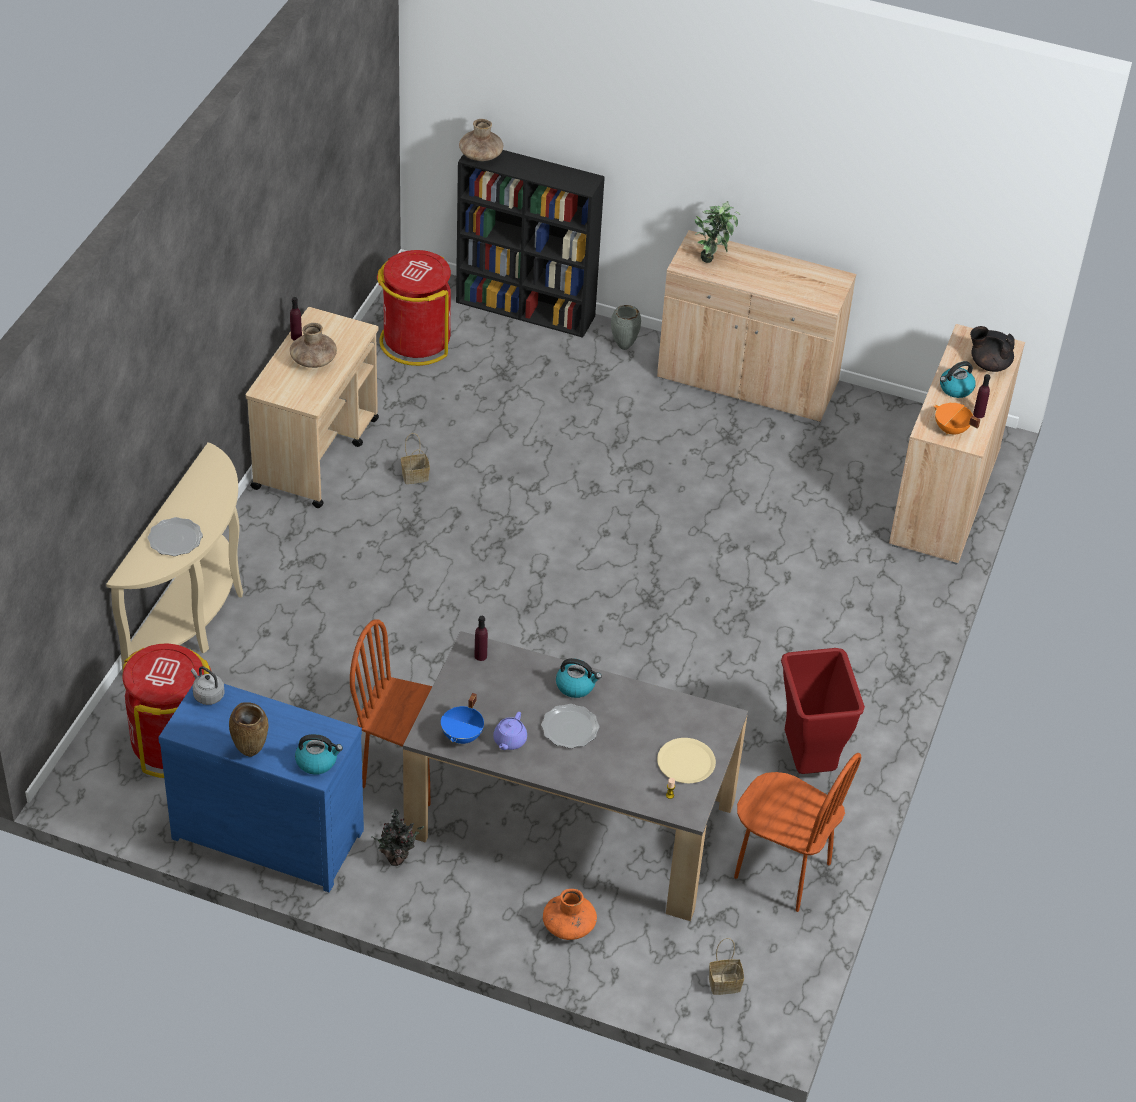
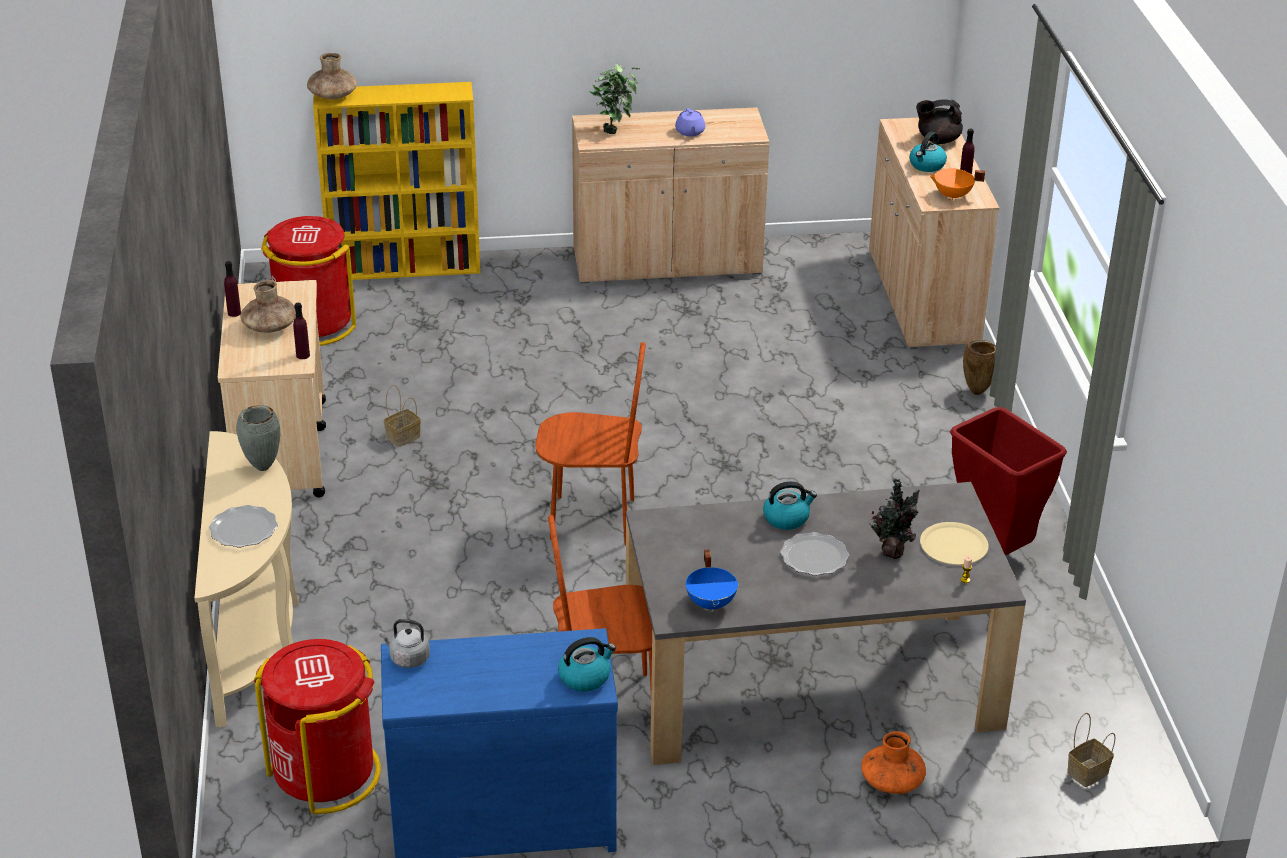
camera: 25 degrees left, 10 degrees down
(251, 753) = (504, 695): brown vase -> brown vase (977, 392)
(397, 857) = (663, 788): potted plant -> potted plant (893, 551)
(480, 656) = (666, 525): purple bottle -> purple bottle (303, 355)
(509, 741) = (763, 590): purple teapot -> purple teapot (690, 132)
(527, 309) = (406, 266): black bookcase -> yellow bookcase
(623, 347) = (526, 269): grey vase -> grey vase (262, 467)
(782, 871) = (1052, 651): brown chair -> brown chair (592, 519)

